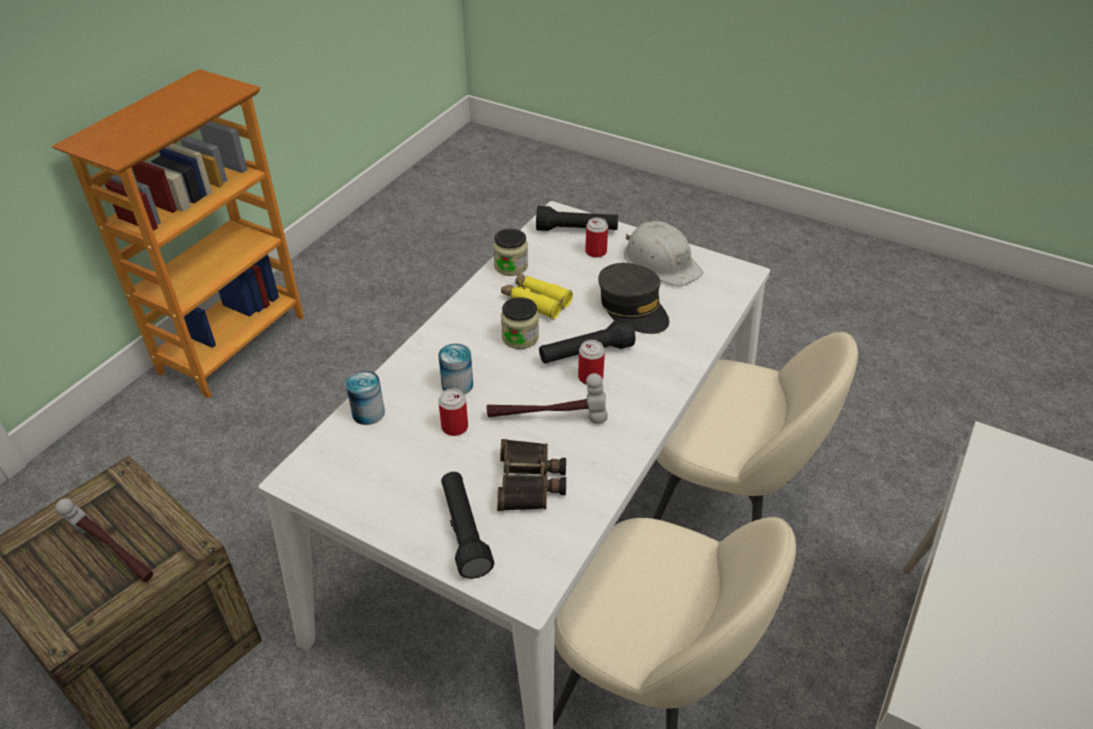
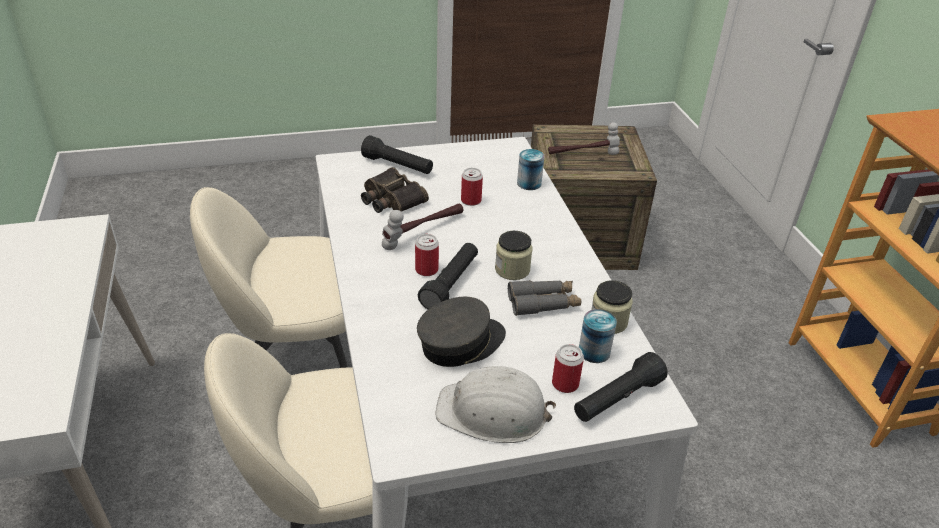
camera: 135 degrees right, 5 degrees down
(457, 385) = (505, 220): can -> can (594, 351)
(535, 301) = (543, 303): yellow binoculars -> grey binoculars
(633, 308) = (460, 343): grey cap -> grey cap turned 135 degrees clockwise

